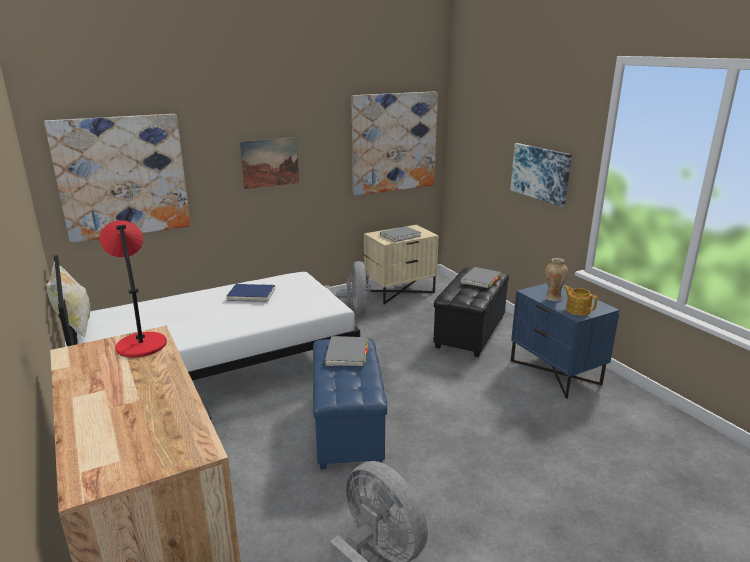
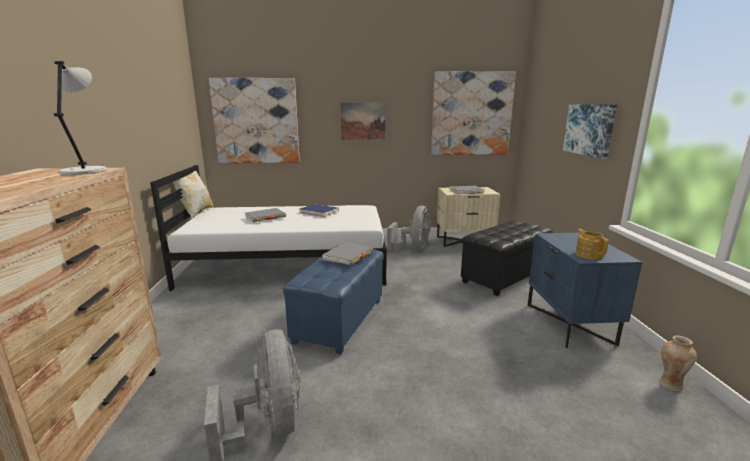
camera: 25 degrees right, 5 degrees down
(141, 344) = (85, 171): red table lamp -> grey table lamp
(481, 280) = (518, 229): grey book -> grey book (265, 217)
(553, 298) = (569, 243): vase -> vase (670, 384)

